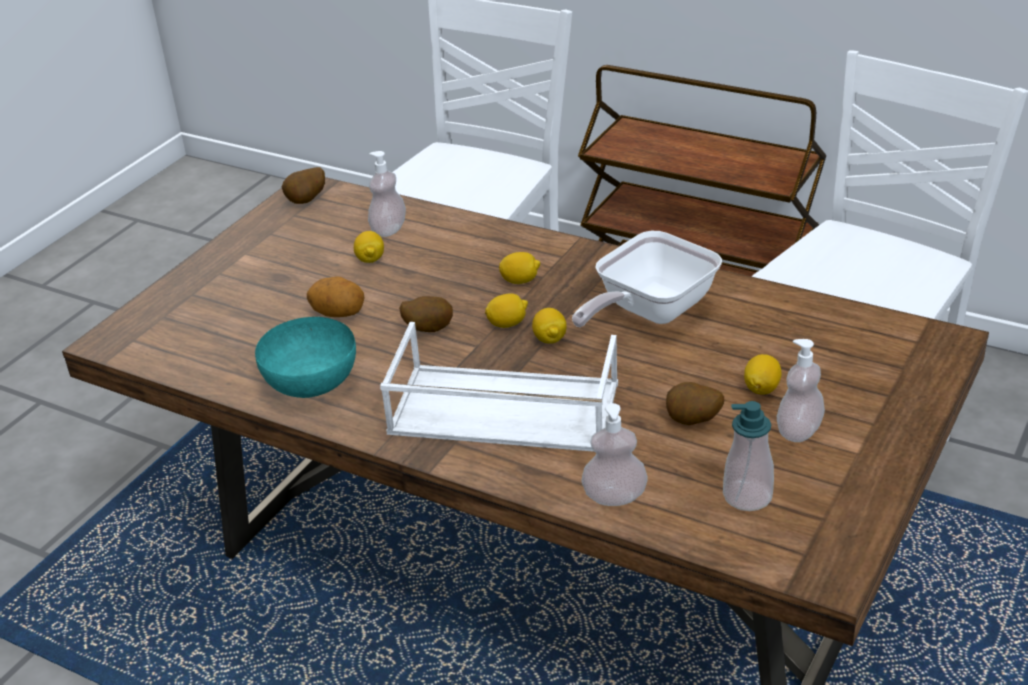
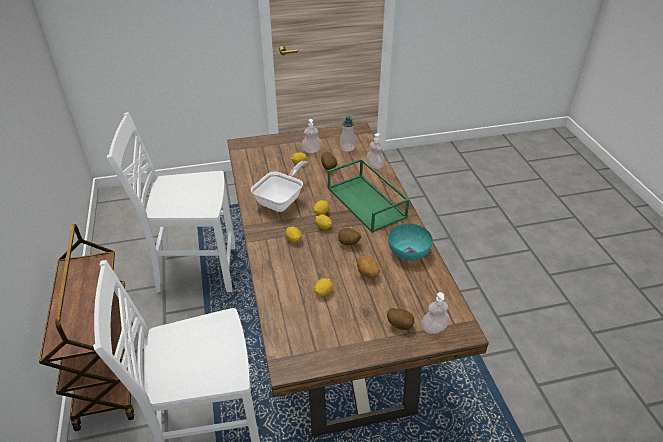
camera: 135 degrees left, 5 degrees up
(307, 201) = (299, 356): potato -> potato (400, 325)
(389, 229) = (295, 304): soap dispenser -> soap dispenser (434, 328)
(501, 410) = (367, 202): white tray -> green tray
(648, 312) = (282, 200): frying pan -> frying pan turned 60 degrees counterclockwise

